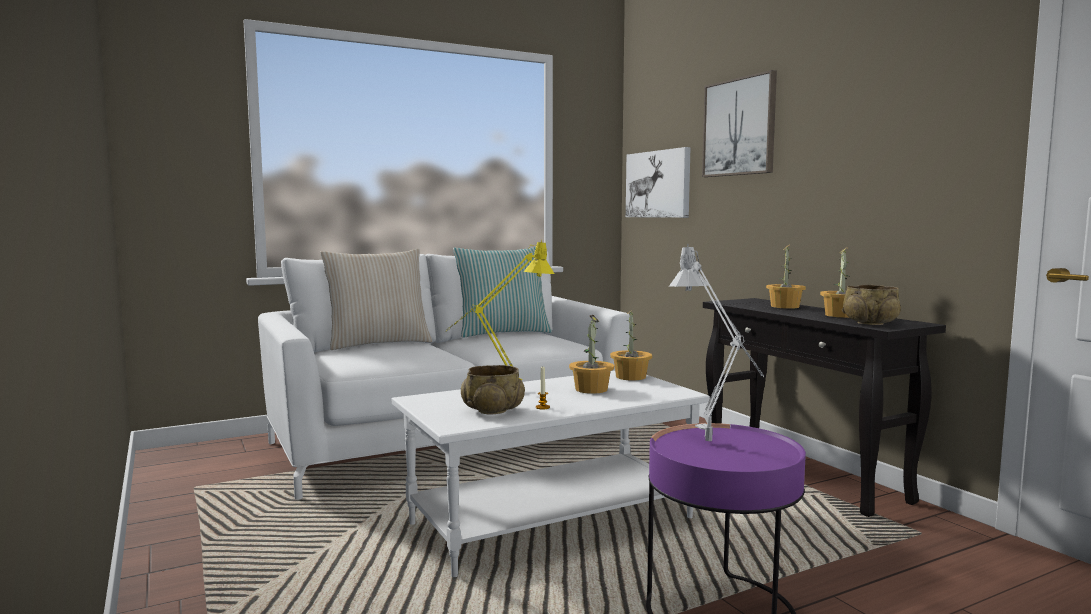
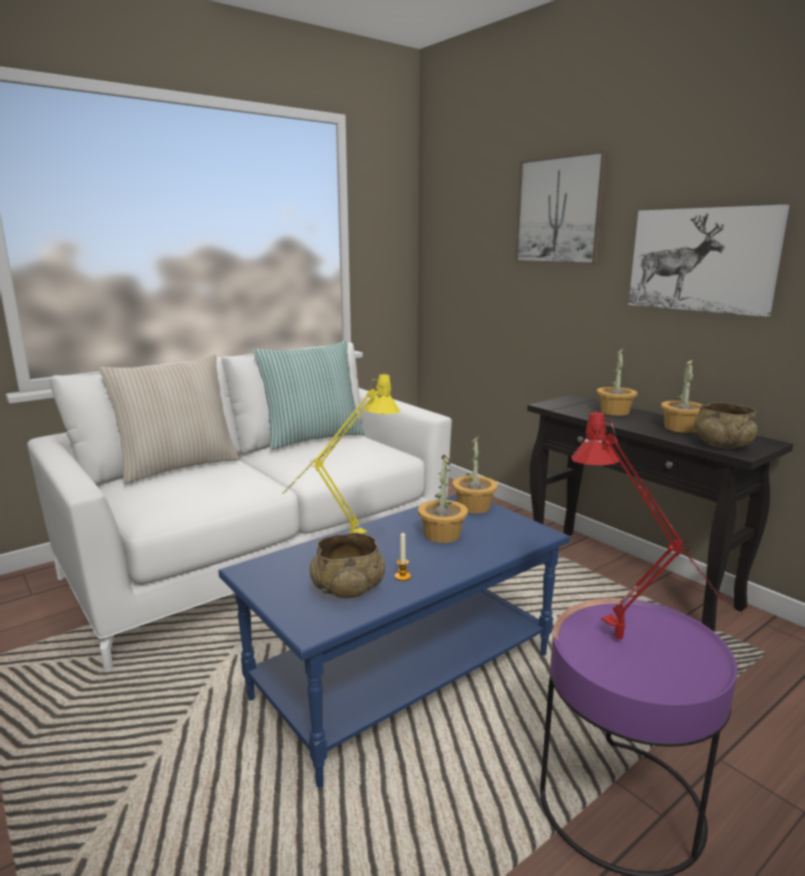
camera: 10 degrees left, 10 degrees up
(552, 521) = (404, 674): white coffee table -> blue coffee table
(658, 184) = (462, 264): picture -> picture (703, 260)
(714, 446) = (628, 646): grey table lamp -> red table lamp

